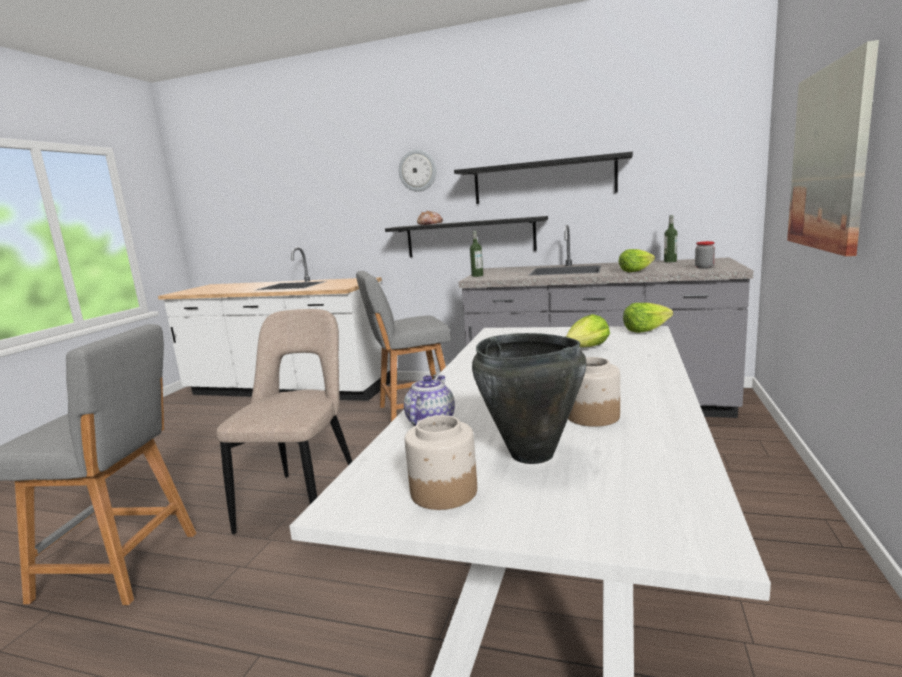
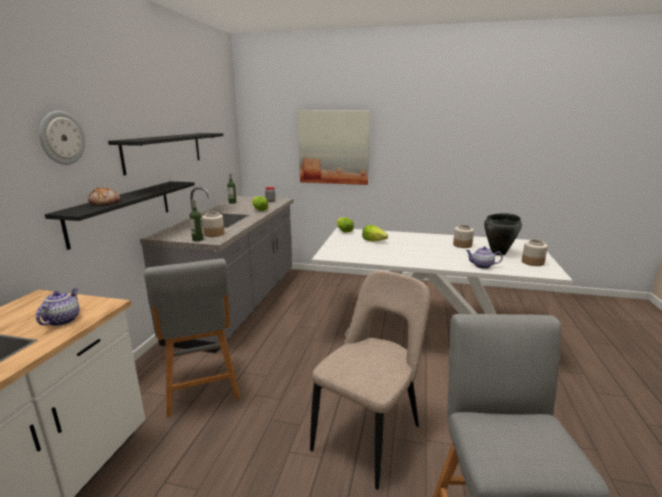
camera: 95 degrees left, 5 degrees up
(304, 500) = (370, 434): beige chair -> beige chair turned 120 degrees clockwise
(326, 286) = (63, 320): none -> teapot
(498, 276) = (214, 234): none -> jar

